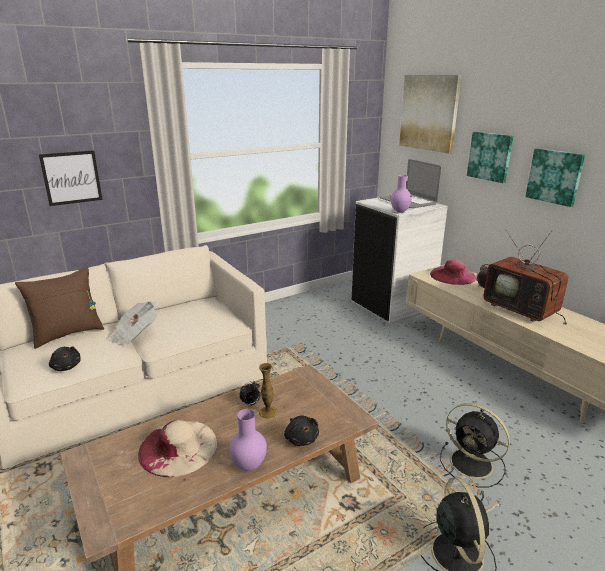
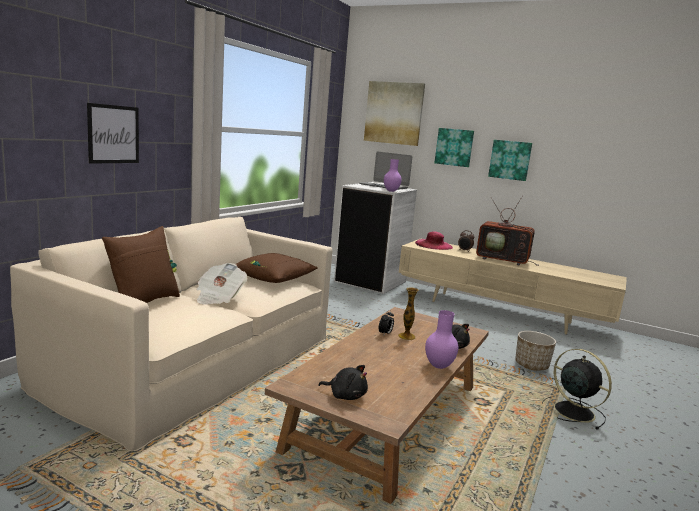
camera: 30 degrees left, 10 degrees down
(66, 367) = (185, 325): black plush toy -> black plush toy (345, 395)
(178, 447) = (368, 366): beige hat -> none
(211, 315) = (274, 279): none -> brown pillow
(473, 464) = (531, 365): black fan -> planter

